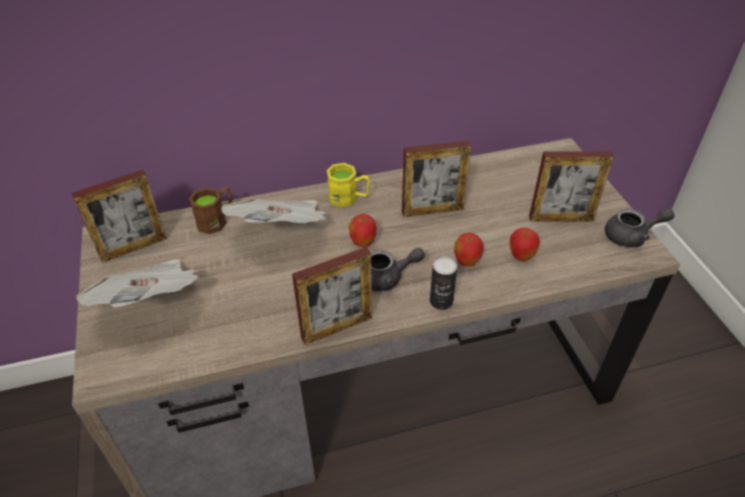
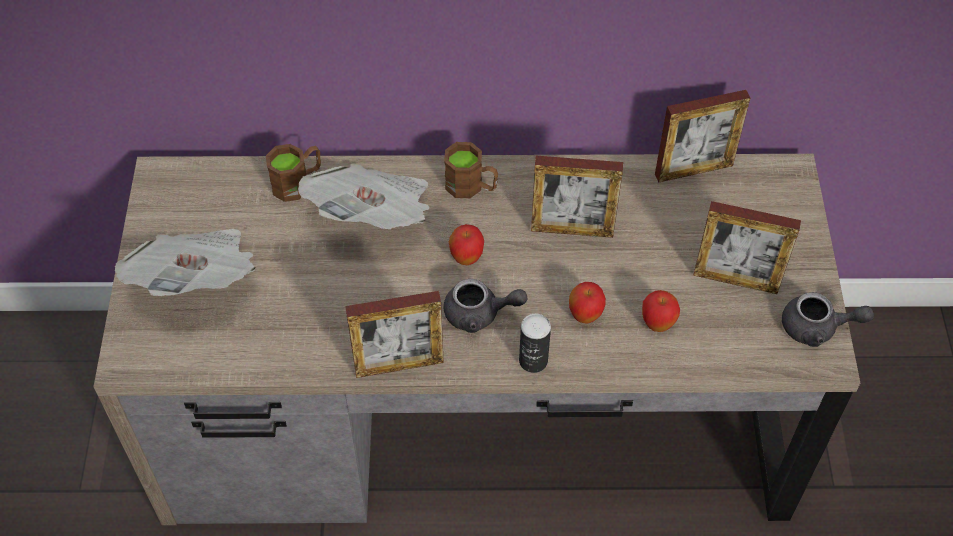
camera: 15 degrees right, 10 degrees up
(133, 247) = (191, 201): picture frame -> picture frame (693, 170)
(349, 198) = (471, 186): yellow mug -> brown mug

